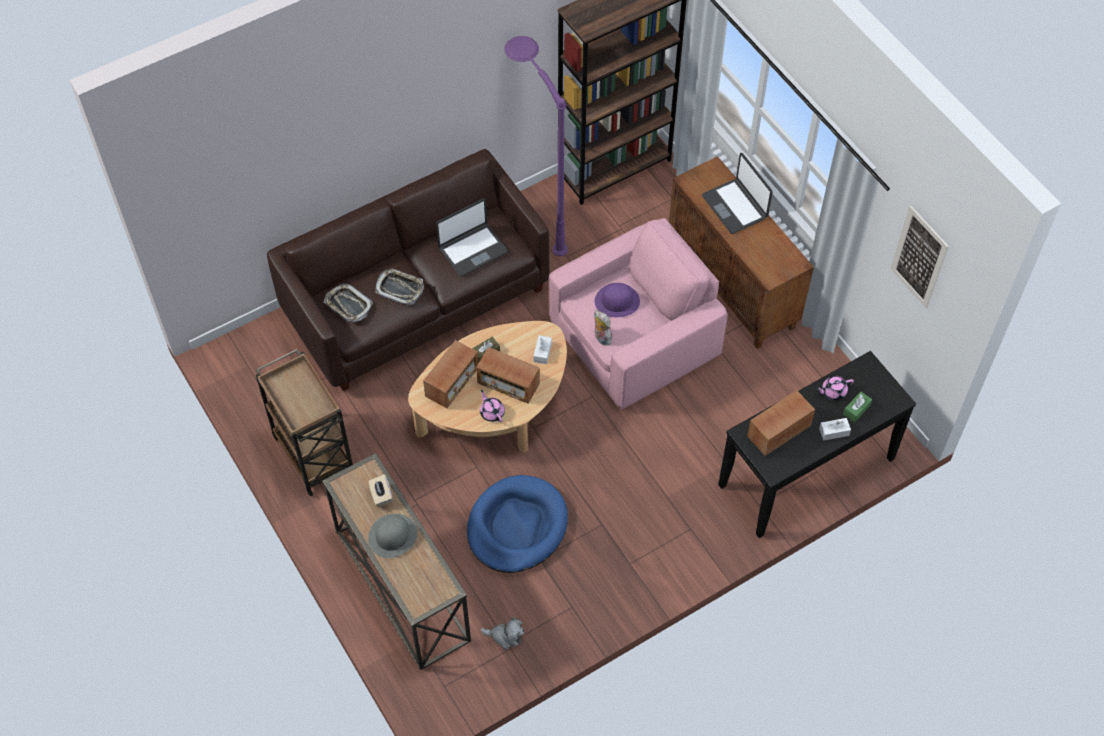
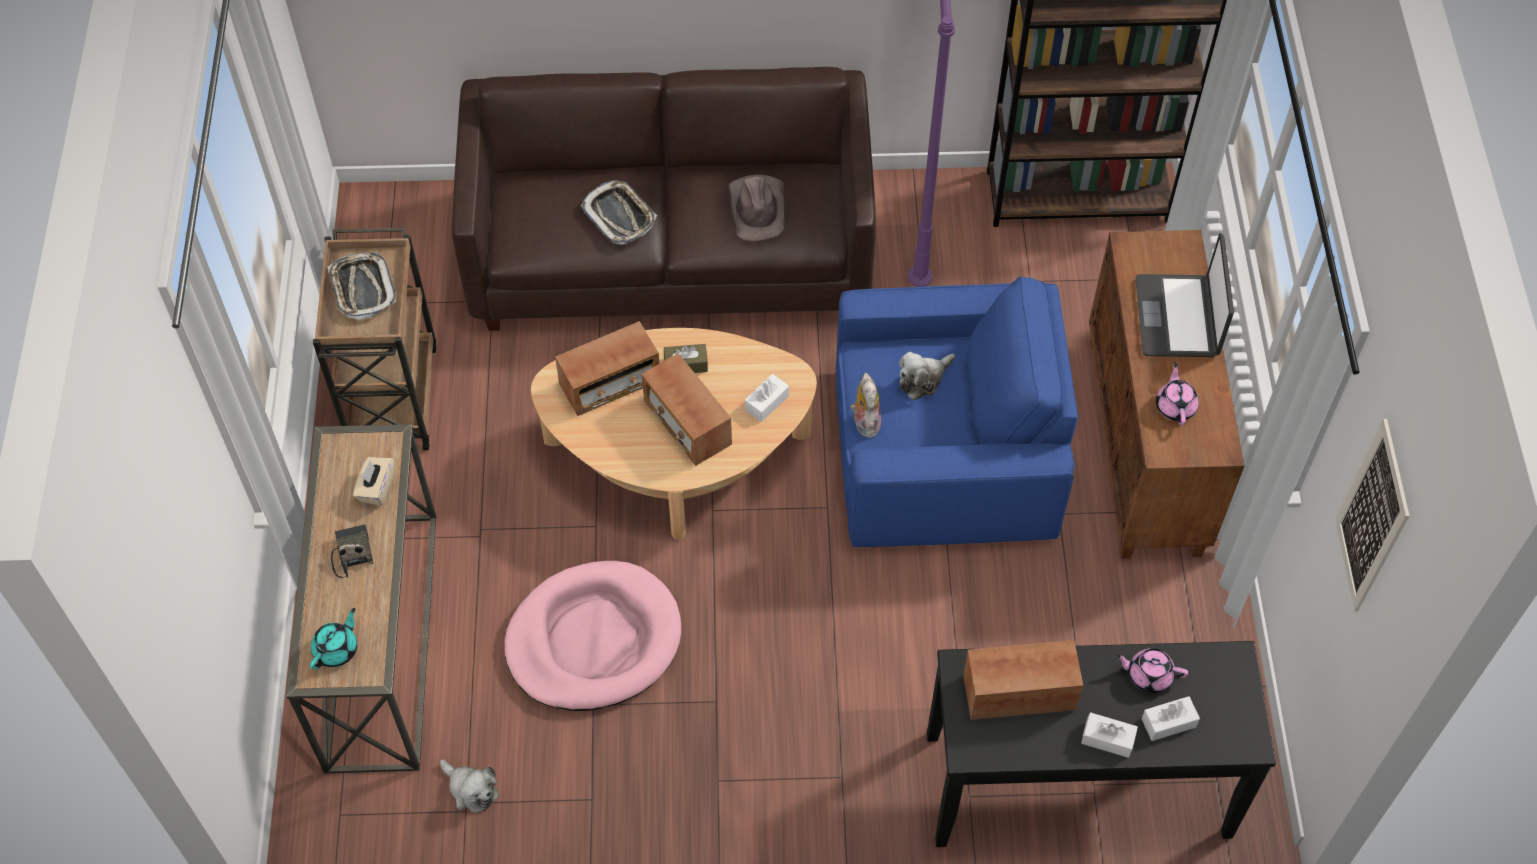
camera: 30 degrees right, 0 degrees up
(348, 305) = (535, 206): tray -> tray (362, 289)
(393, 535) = (351, 553): grey hat -> radio
(421, 588) = (337, 649): none -> turquoise teapot
(472, 250) = (758, 208): laptop -> brown hat
(492, 412) = (636, 453): pink teapot -> pink teapot (1175, 406)
(517, 526) = (593, 640): blue dog bed -> pink dog bed
(617, 301) = (923, 379): purple hat -> plush toy
(633, 339) = (942, 455): pink armchair -> blue armchair
(856, 409) = (1168, 723): green tissue box -> white tissue box

